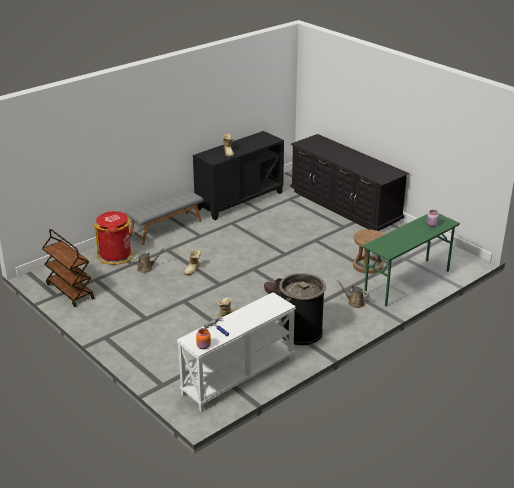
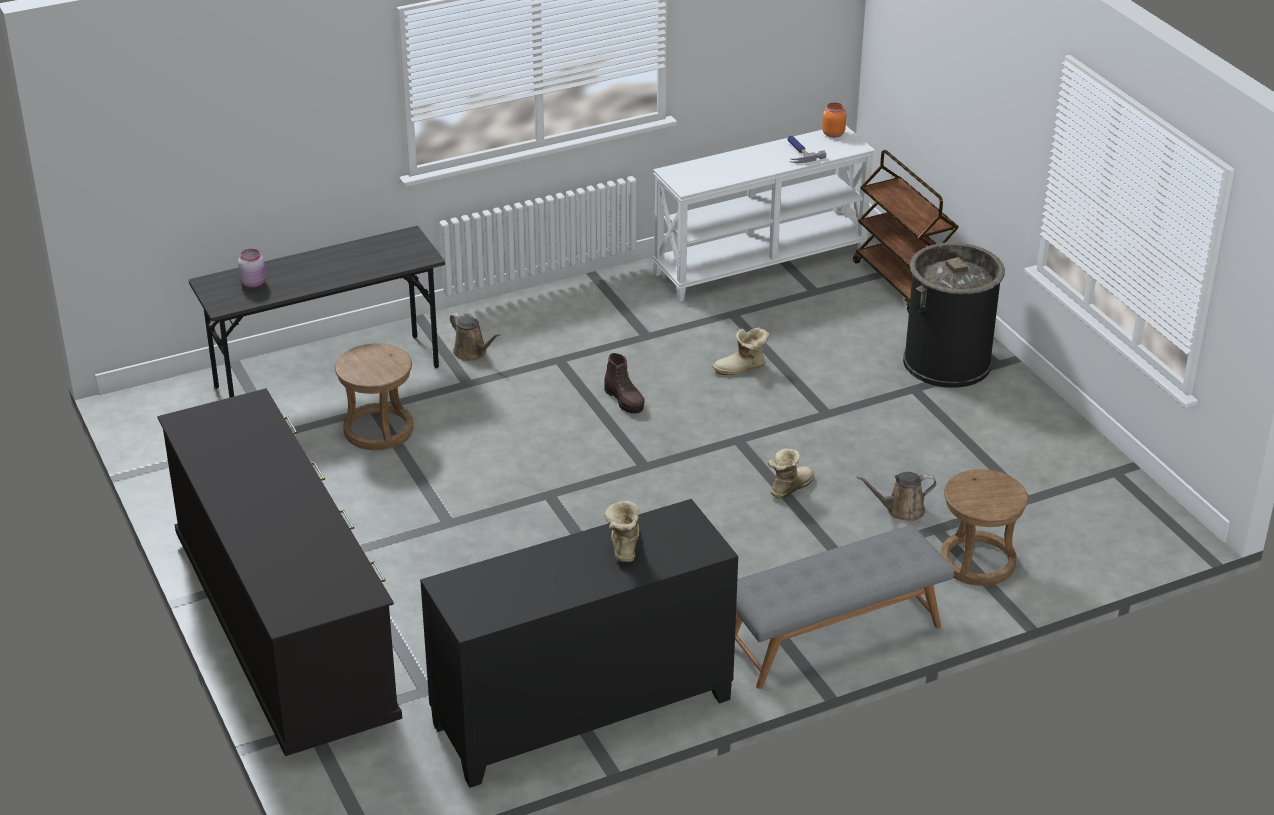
camera: 165 degrees left, 5 degrees up
(69, 291) = (1085, 477): brown cart -> brown cart (902, 283)
(116, 256) = (978, 562): red trash can -> brown stool
(301, 332) = (613, 316): black trash can -> black trash can (946, 362)
(407, 283) = (327, 376): green desk -> grey desk

